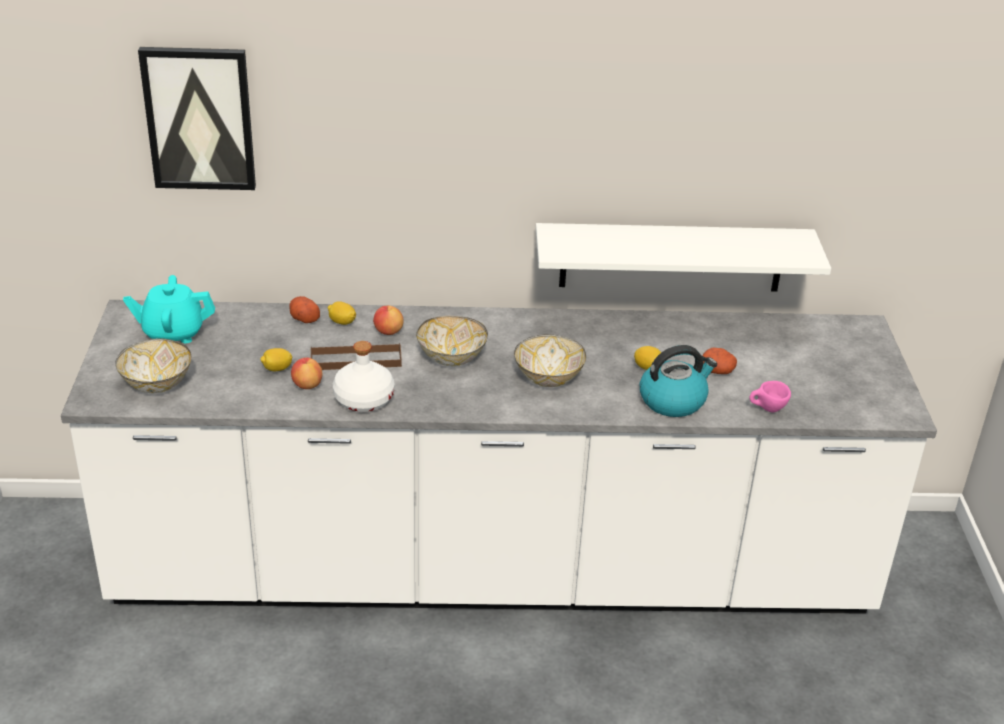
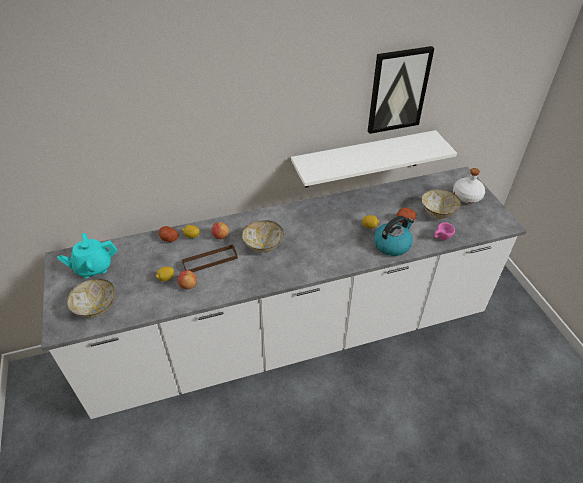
camera: 15 degrees left, 10 degrees up
(199, 118) = (77, 136): picture -> picture (398, 90)
(363, 399) = (224, 287): white bottle -> white bottle (466, 196)
(547, 378) = (320, 246): bowl -> bowl (437, 213)

